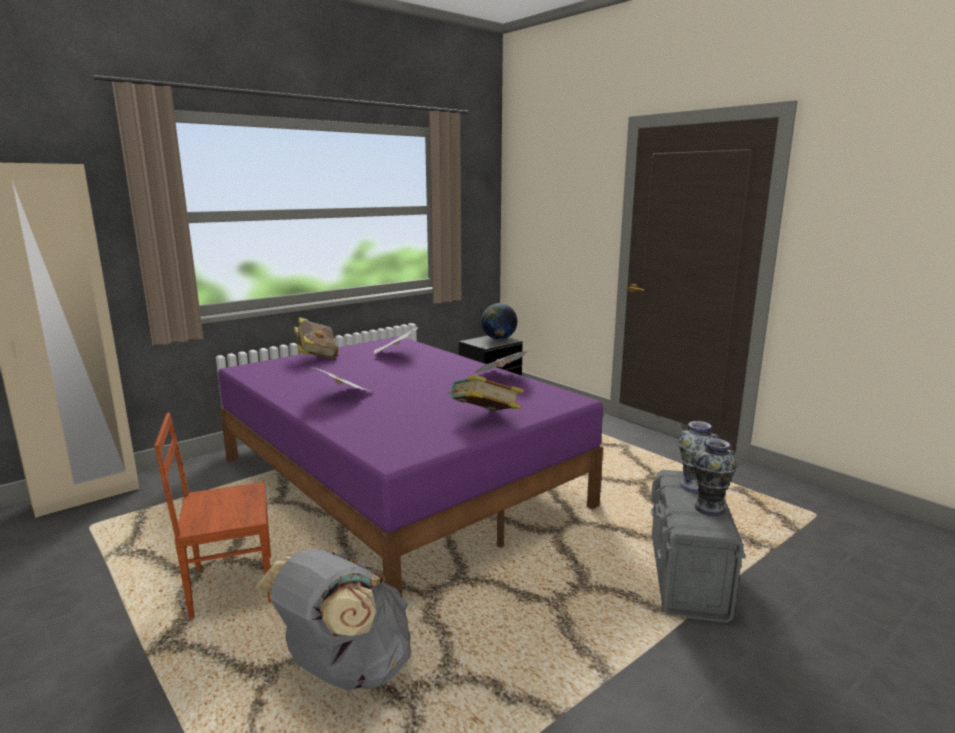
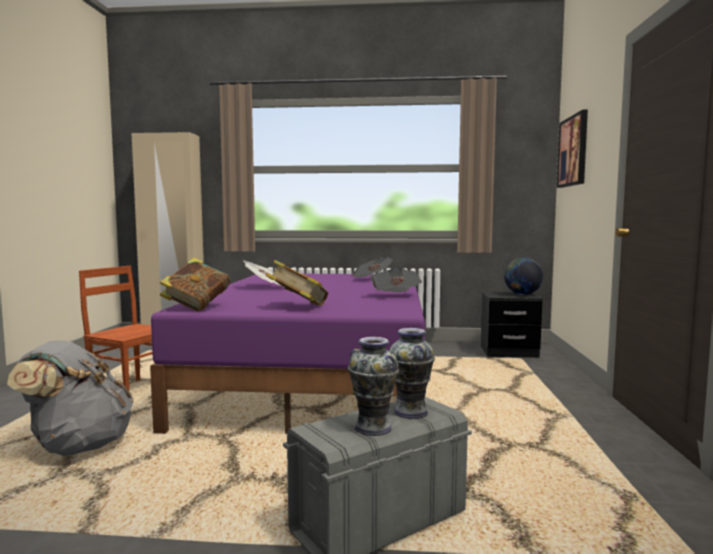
camera: 45 degrees right, 10 degrees down
(316, 356) = (321, 275): book -> book (197, 307)
(537, 199) = (573, 151): none -> picture

